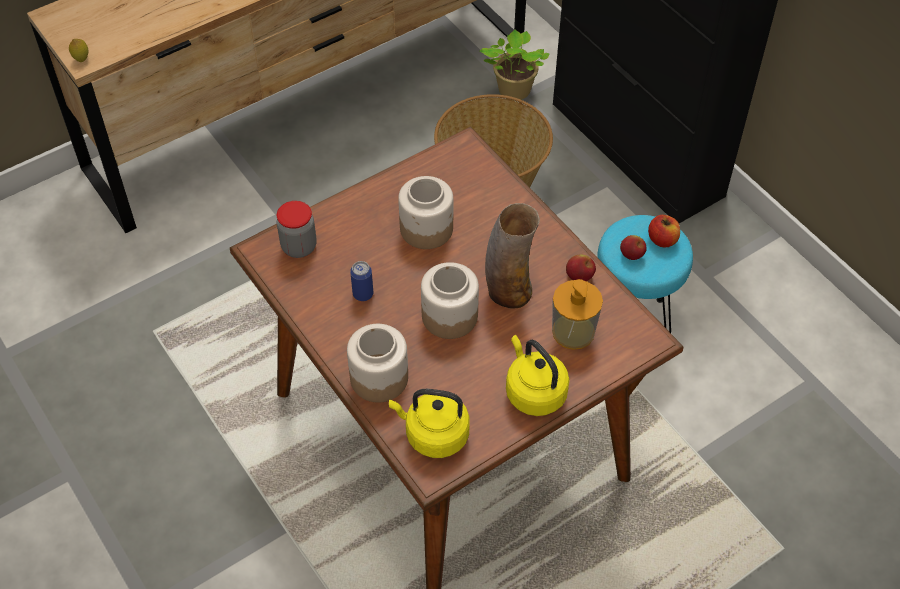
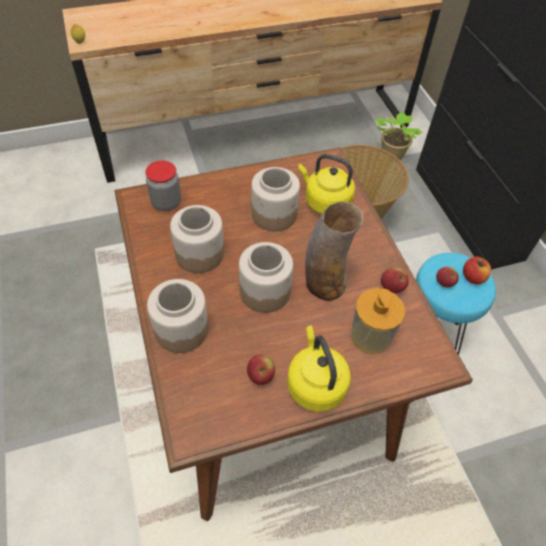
camera: 15 degrees right, 0 degrees up
(363, 294) = (200, 253): can -> jar
(433, 435) = (207, 398): yellow kettle -> yellow kettle (325, 202)
(478, 400) = (260, 376): none -> apple

